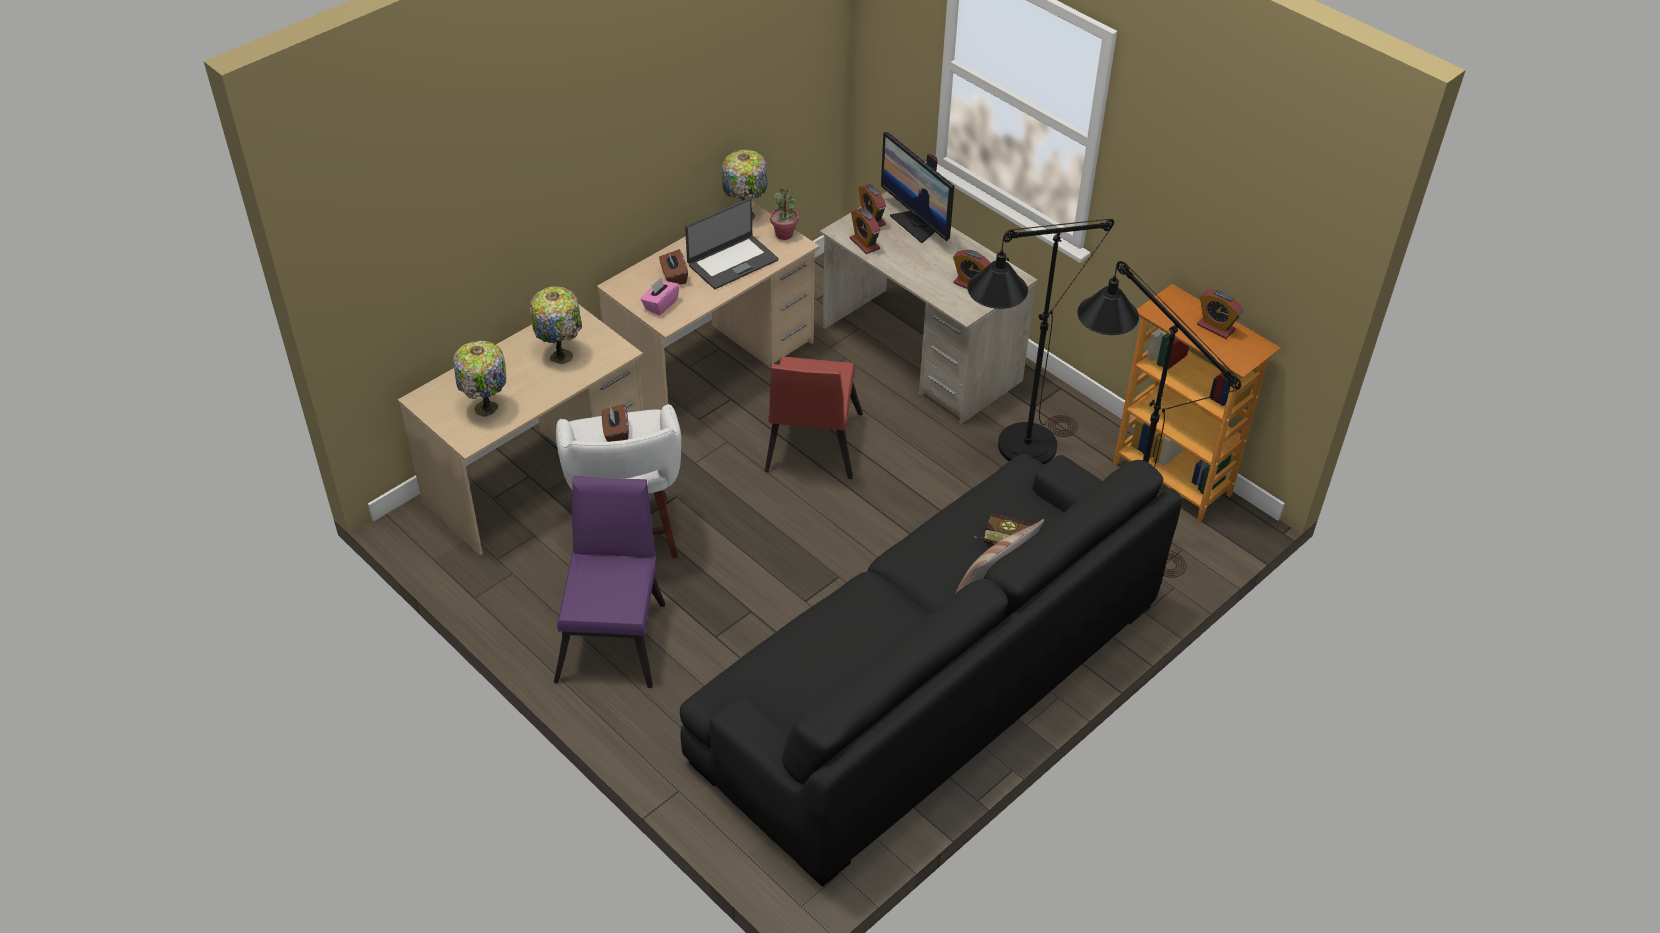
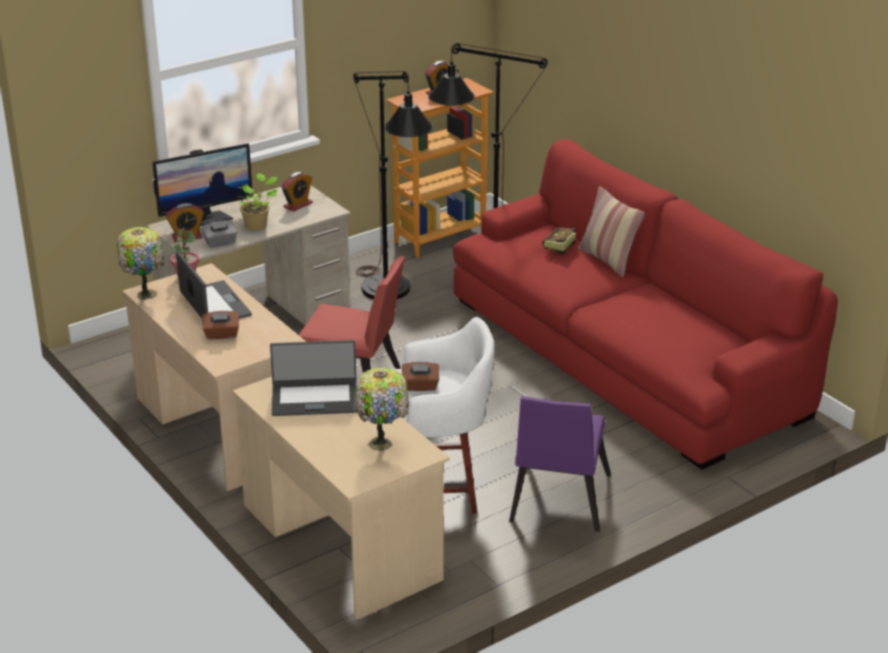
camera: 80 degrees left, 15 degrees down
(561, 355) = (314, 399): table lamp -> laptop
(614, 634) = (557, 502): purple chair -> purple chair turned 90 degrees counterclockwise
(660, 304) = (261, 343): pink tissue box -> none
(864, 244) = (220, 242): alarm clock -> grey tissue box
(911, 263) = (257, 225): none -> potted plant
(928, 682) = (625, 356): black sofa -> red sofa

